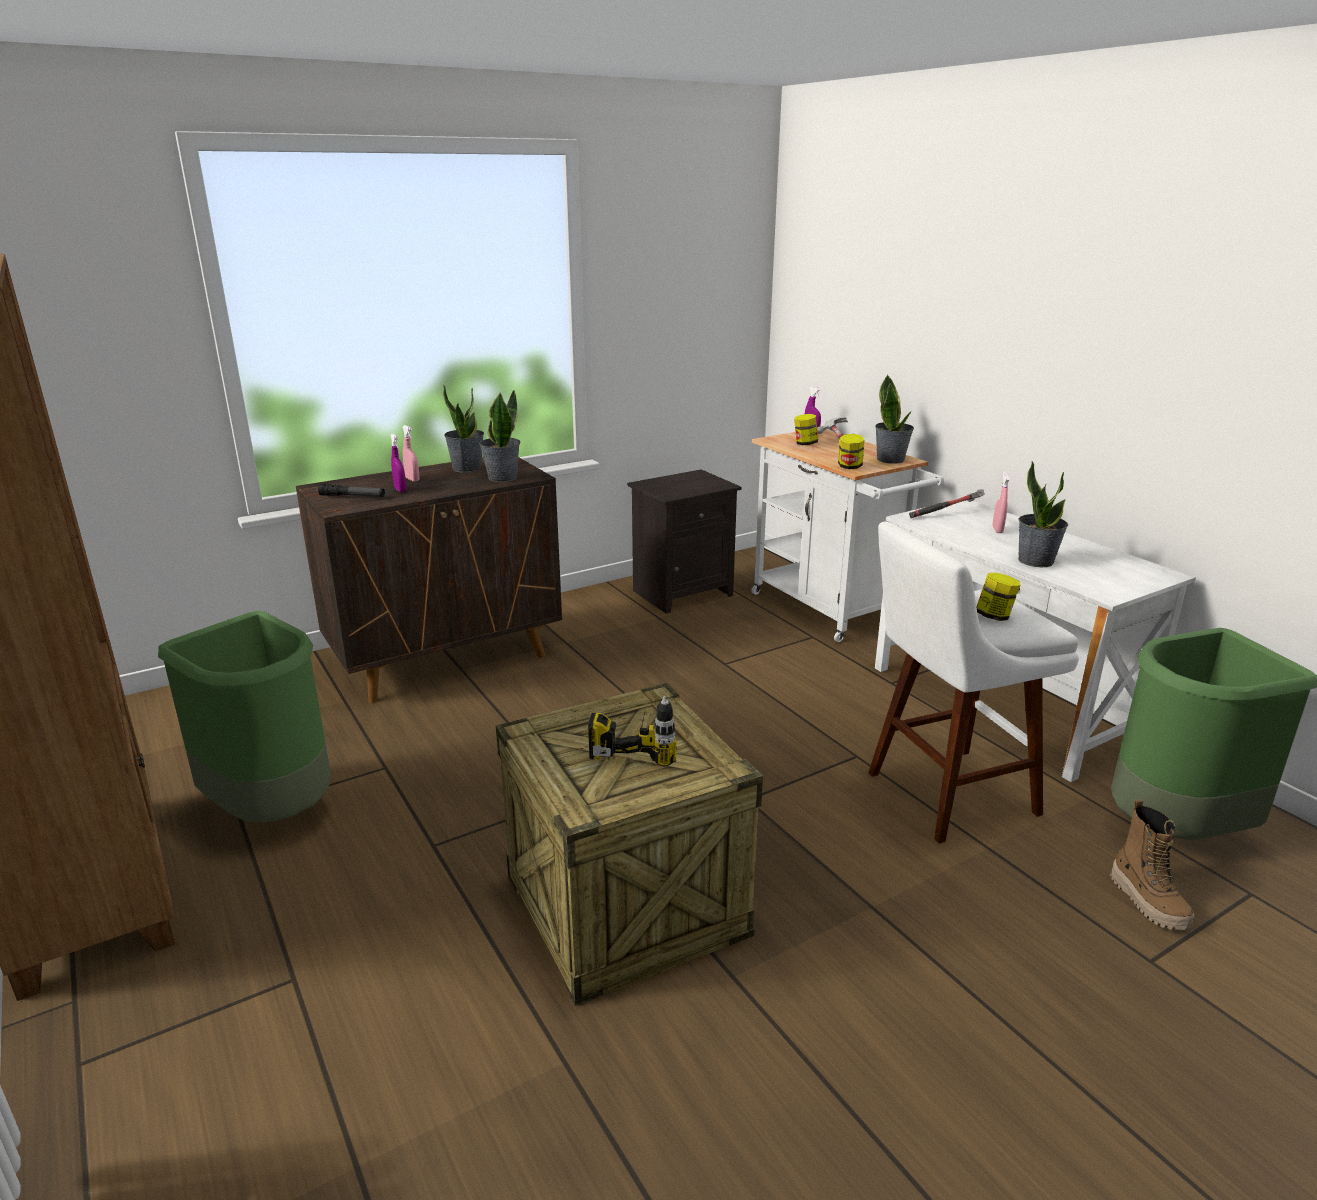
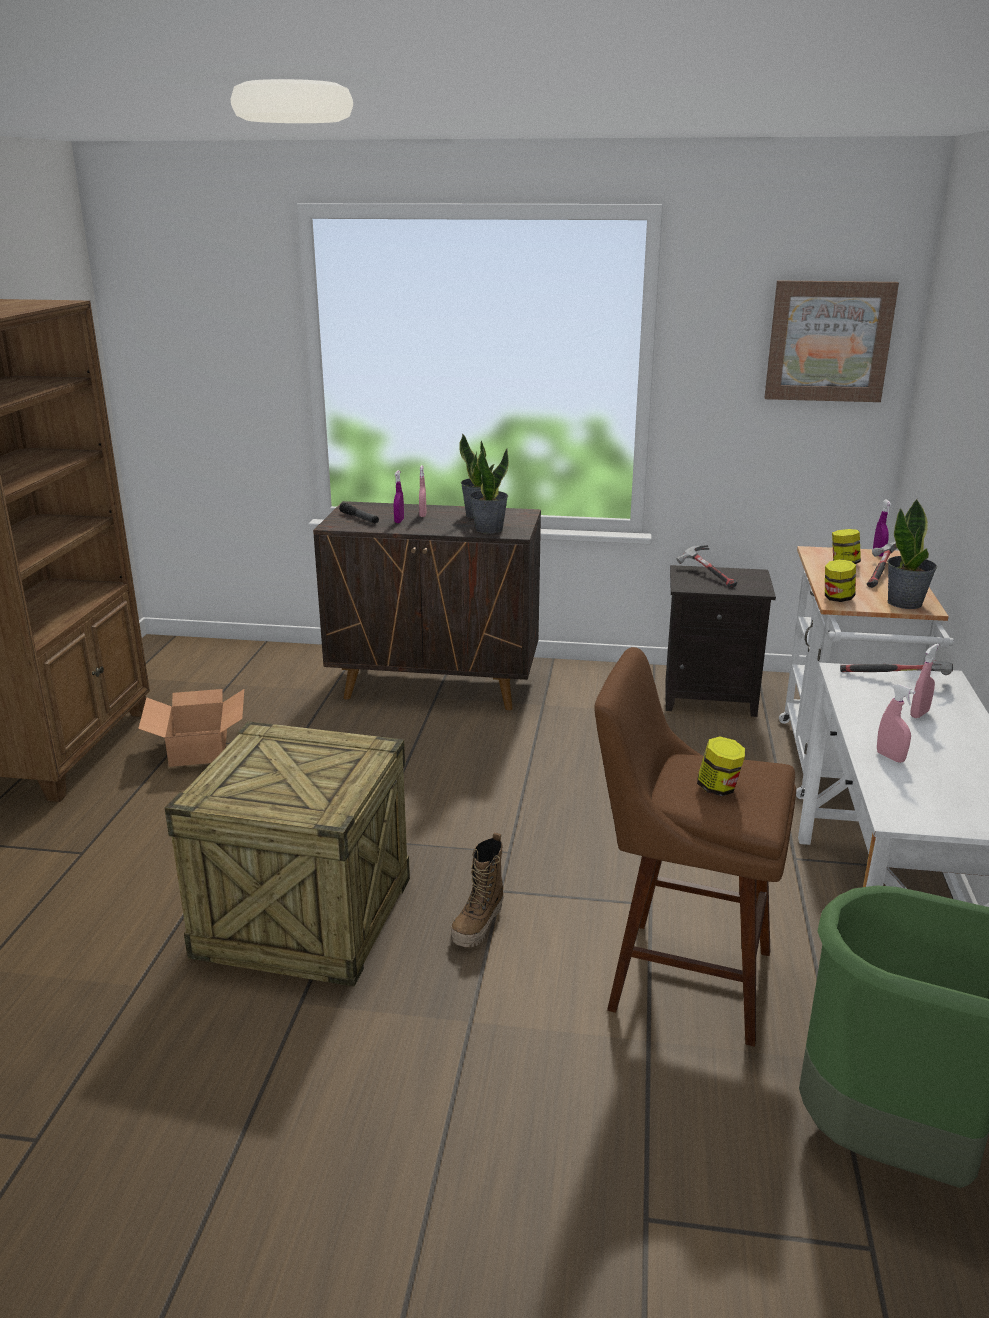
camera: 40 degrees right, 0 degrees up
(275, 810) = (199, 747): green trash can -> cardboard box
(637, 744) = (306, 772): power drill -> none
(668, 483) = (707, 575): none -> hammer
(714, 263) = (828, 341): none -> picture
(942, 795) = (678, 976): white stool -> brown stool
(1035, 561) = (890, 757): potted plant -> pink spray bottle
(1148, 902) = (734, 1178): boot -> boot (478, 925)

